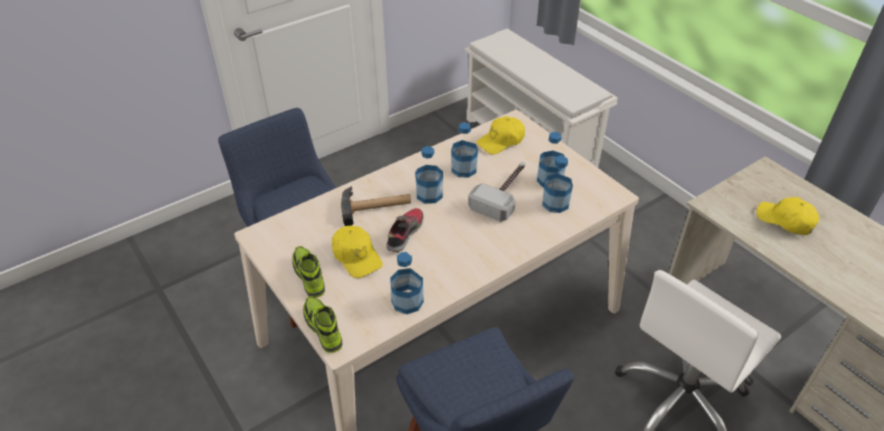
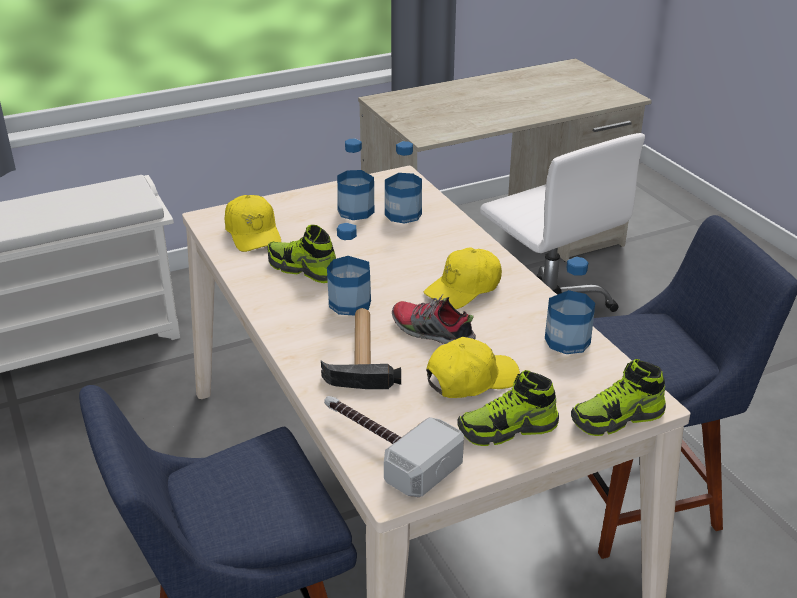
camera: 80 degrees left, 10 degrees down
(464, 169) = (303, 269): bottle -> shoe
(504, 194) = (371, 245): hammer -> hammer (383, 447)
(785, 220) = (462, 109): yellow cap -> yellow cap (464, 289)

